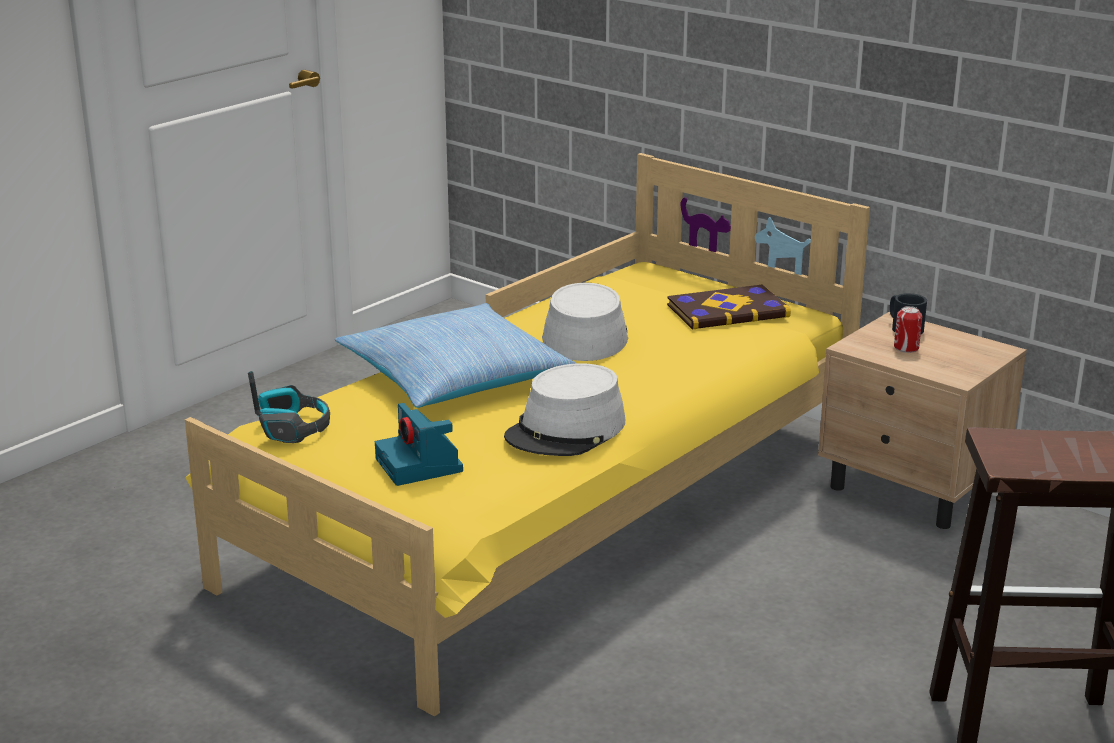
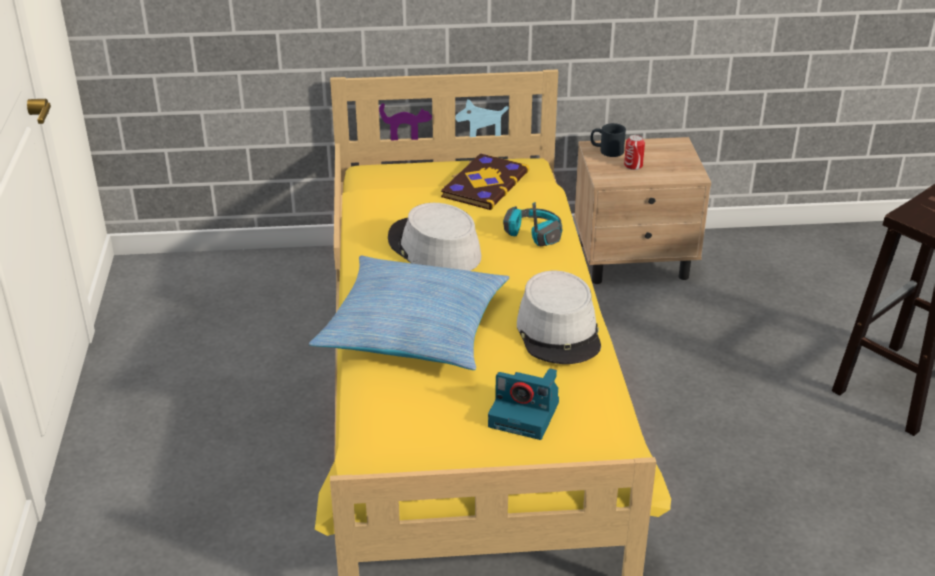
camera: 45 degrees left, 10 degrees up
(292, 427) = (384, 437): headphones -> headphones (533, 234)

